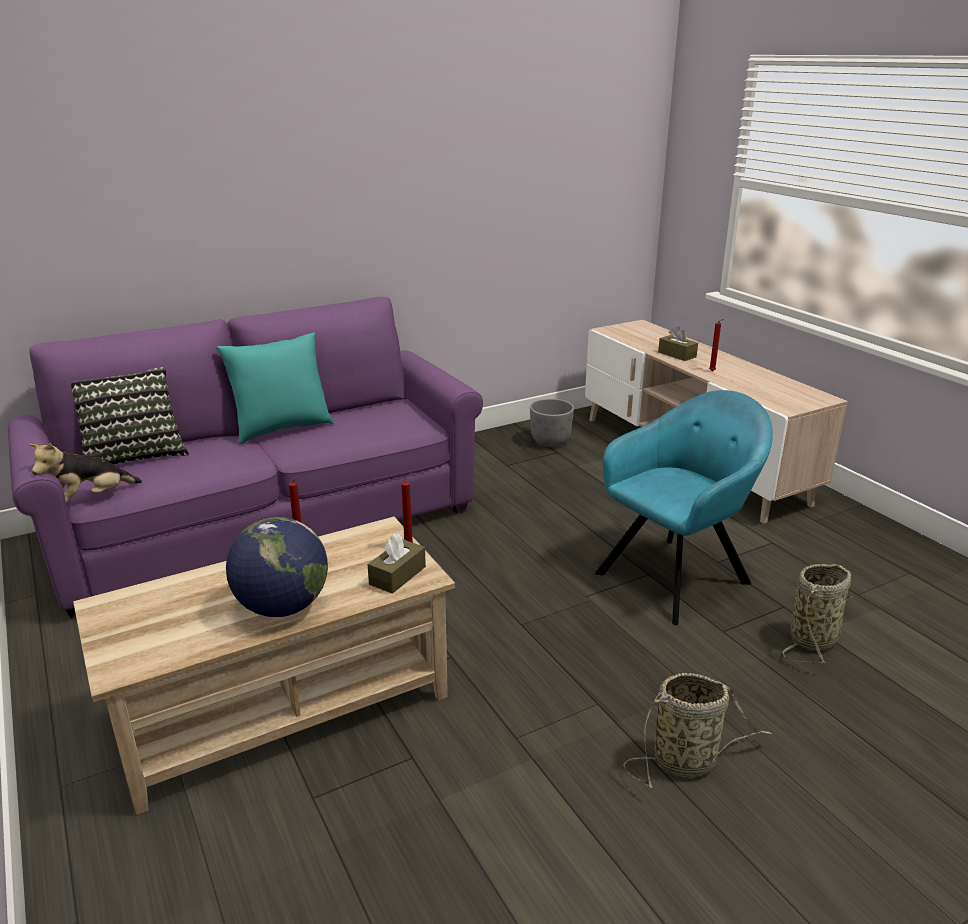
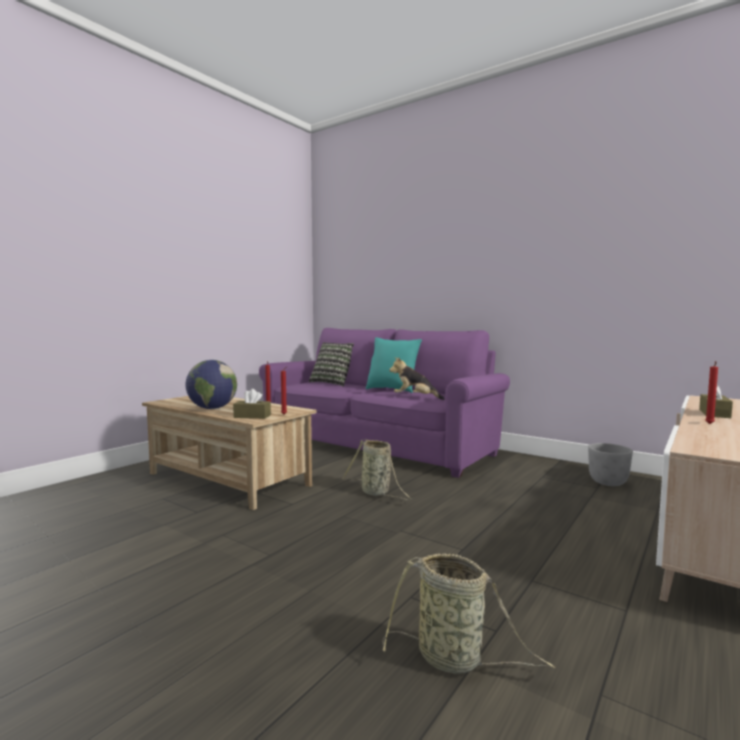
camera: 65 degrees right, 20 degrees down
(91, 500) = (288, 385): plush toy -> plush toy (415, 398)
(676, 575) = (477, 562): turquoise armchair -> none
(688, 761) = (215, 600): basket -> basket (377, 493)

